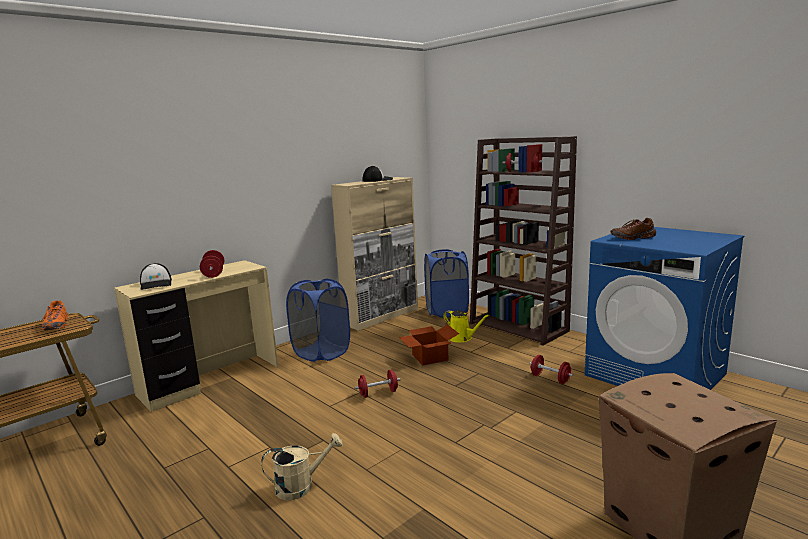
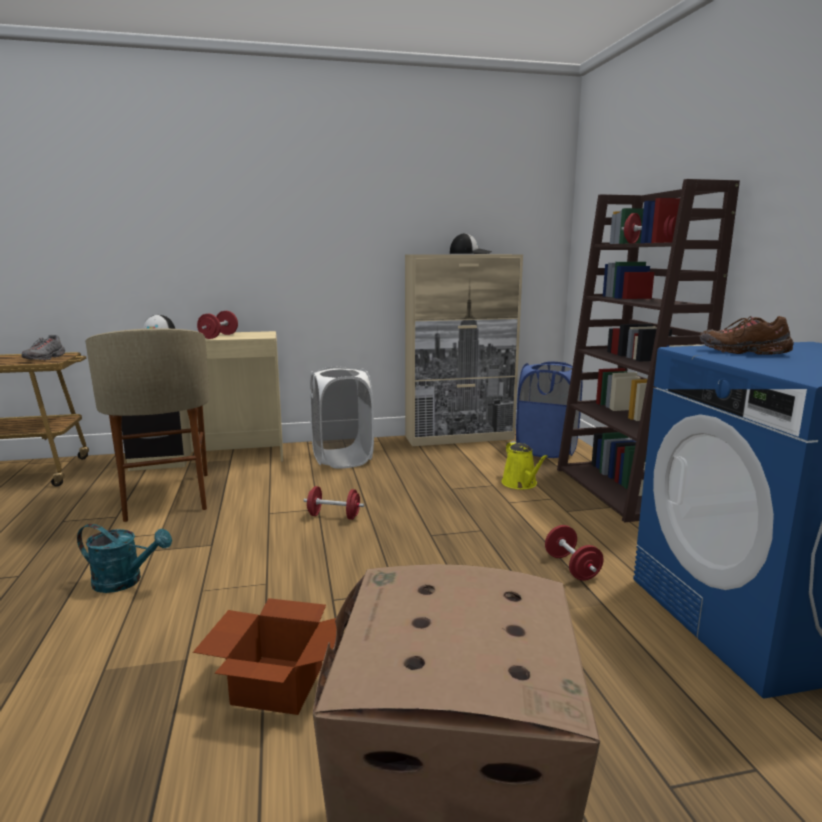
camera: 30 degrees right, 0 degrees up
(57, 326) = (45, 358): orange shoe -> grey shoe
(225, 421) = (165, 497): none -> beige stool
(301, 486) = (125, 582): beige watering can -> turquoise watering can
(321, 352) = (342, 459): blue laundry basket -> white laundry basket
(428, 357) = (447, 494): cardboard box -> cardboard box (276, 683)

